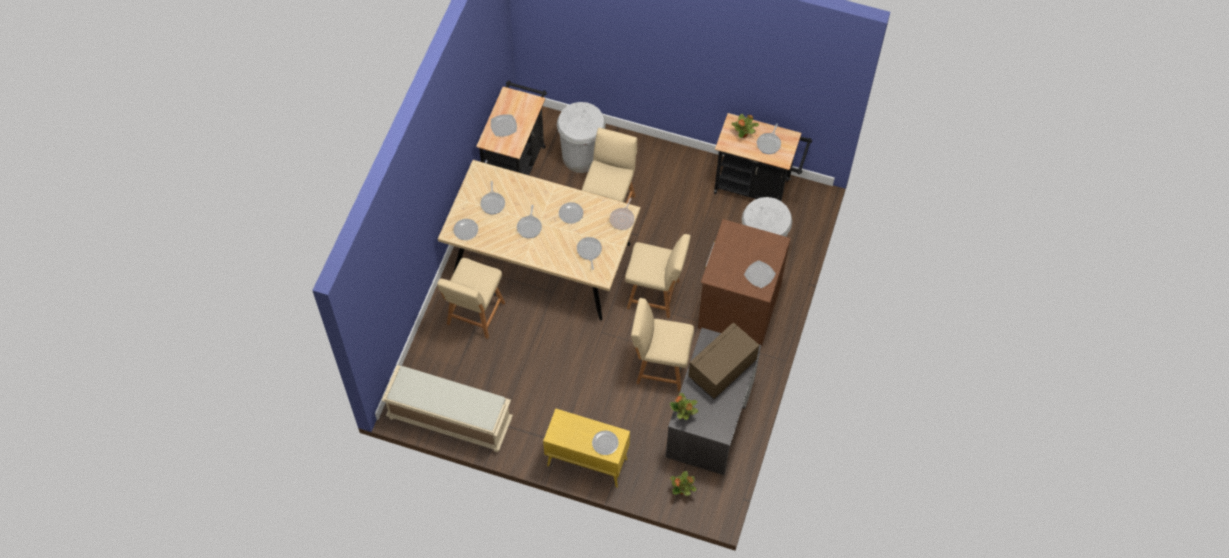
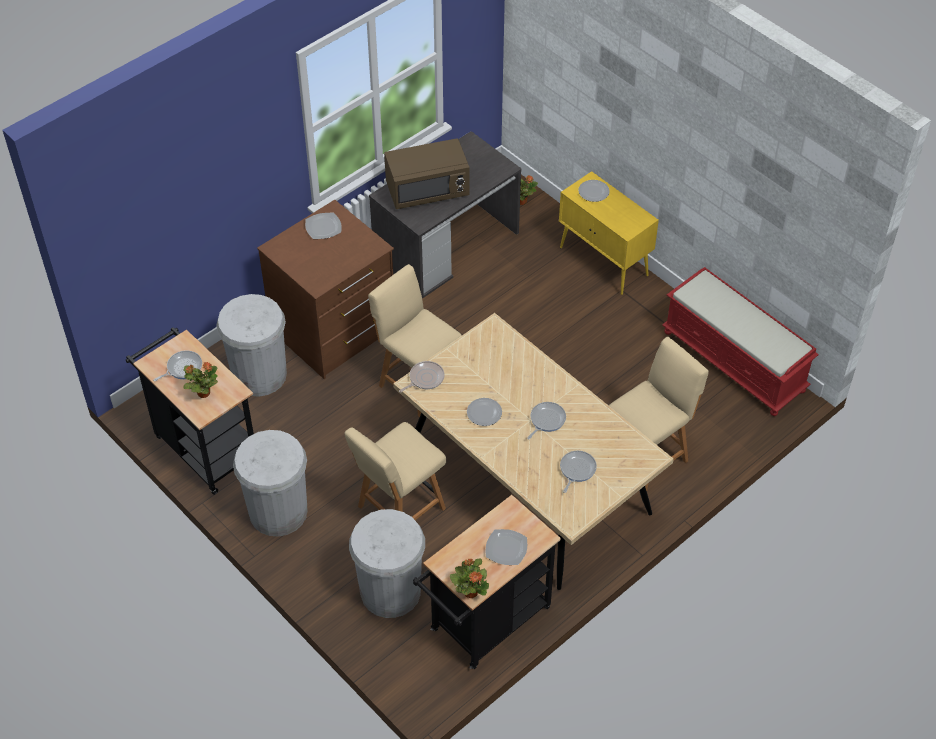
camera: 150 degrees left, 10 degrees down
(449, 419) = (735, 361): beige bench -> red bench
(465, 230) = (631, 452): plate -> none
(589, 251) = (491, 361): frying pan -> none
(660, 367) = (466, 311): beige chair -> none
(679, 170) = (278, 512): none -> white trash can
(683, 414) = (498, 171): potted plant -> potted plant (470, 592)

